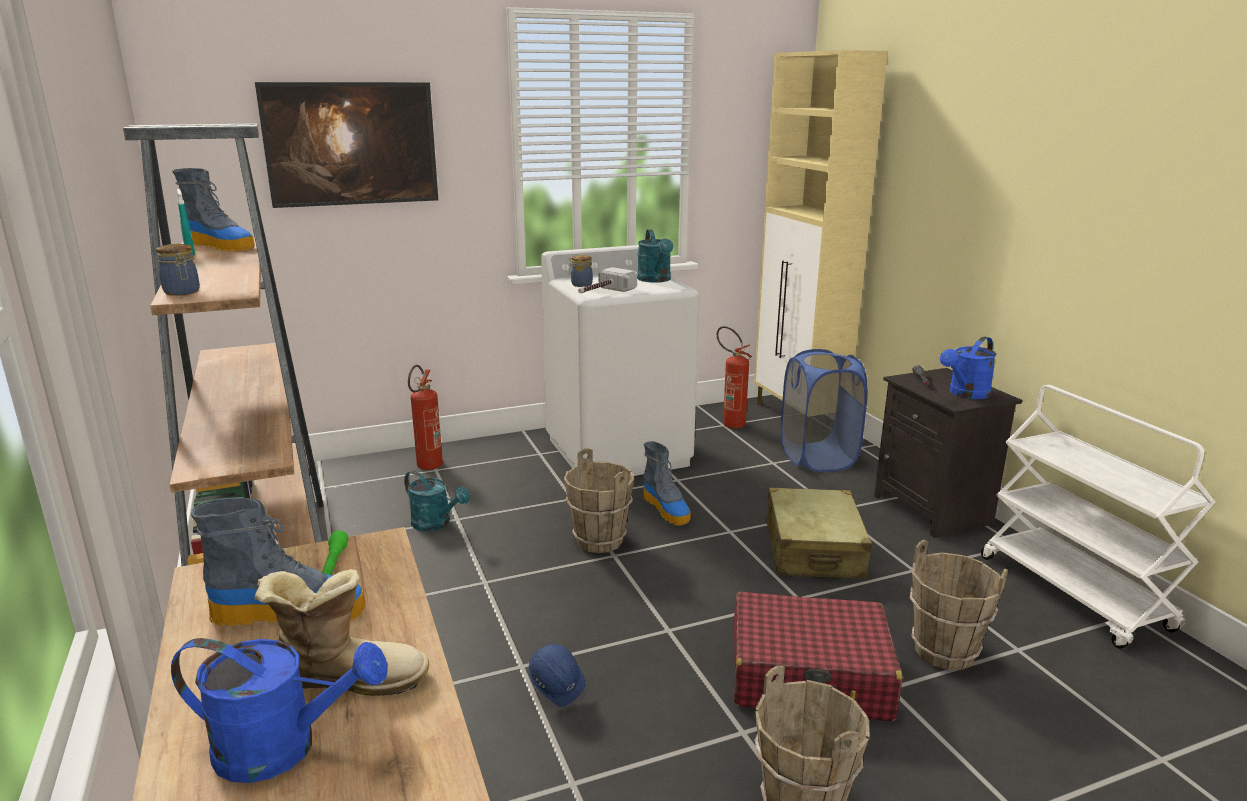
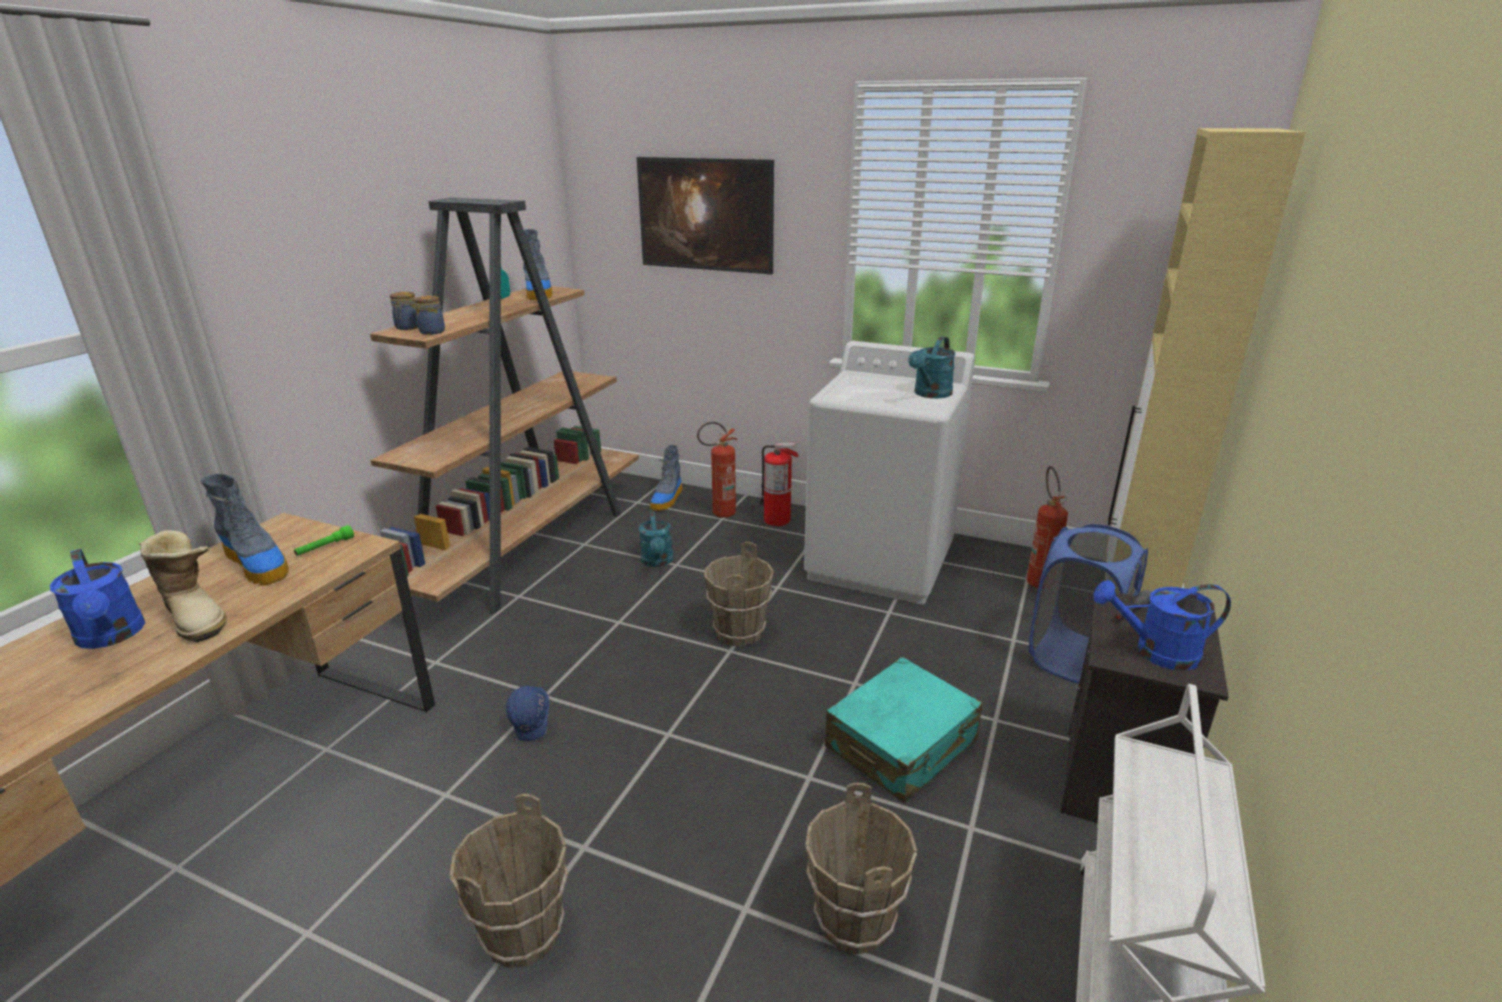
camera: 45 degrees right, 5 degrees up
(488, 453) = (777, 520): none -> fire extinguisher
(580, 285) = (849, 382): jar -> jar (432, 331)
(602, 293) = (846, 395): hammer -> none
(667, 509) = (834, 634): boot -> boot (667, 499)
(810, 676) = (701, 846): red suitcase -> none
(813, 550) = (901, 744): beige suitcase -> turquoise suitcase

